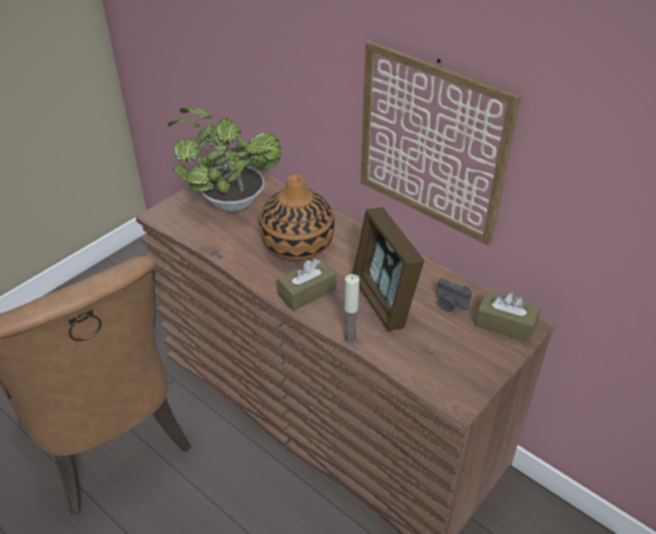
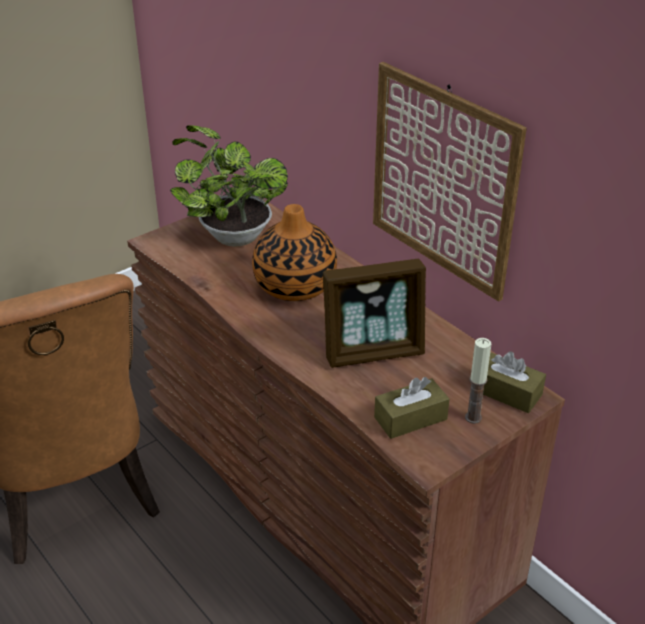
camera: 10 degrees right, 5 degrees down
(307, 292) = (291, 334): brown tissue box -> brown tissue box (410, 418)
(350, 339) = (325, 386): candle -> candle (473, 417)
(383, 300) = (373, 352): picture frame -> picture frame turned 90 degrees counterclockwise
(449, 304) = (448, 364): camera -> none

